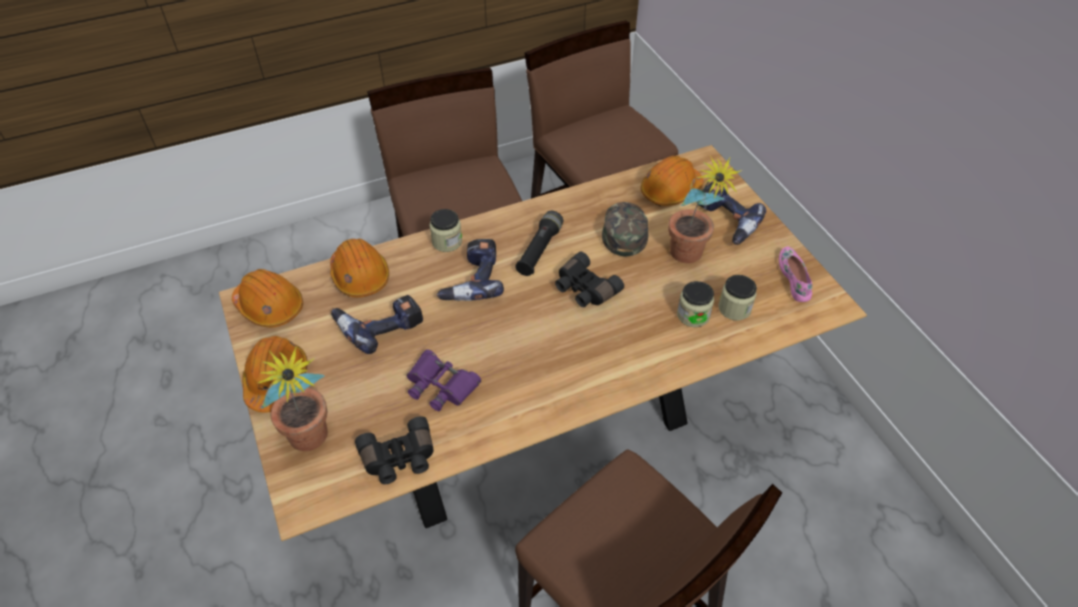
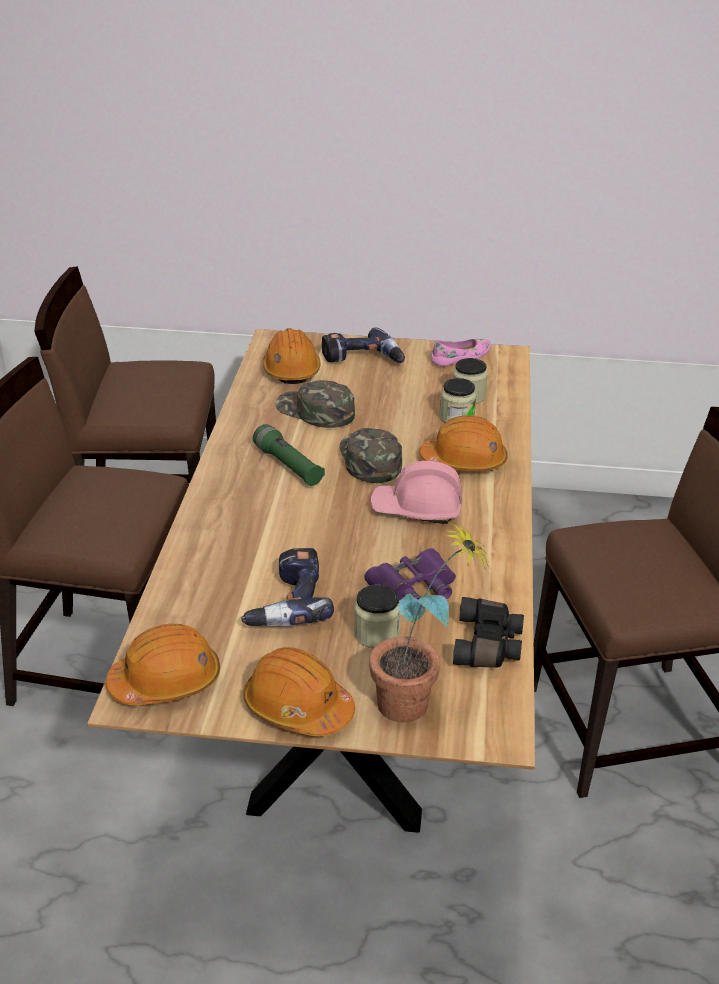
camera: 60 degrees left, 15 degrees down
(360, 276) = (193, 594): orange hard hat -> orange hard hat (464, 461)
(447, 241) = (208, 517): jar -> jar (376, 634)
(471, 280) = (284, 520): power drill -> none
(539, 250) = (288, 466): black flashlight -> green flashlight
(539, 346) = (417, 509): none -> pink hard hat
(584, 289) = (368, 459): black binoculars -> green cap
(689, 259) = (388, 394): potted plant -> none
(794, 278) = (461, 358): pink shoe -> pink shoe turned 120 degrees clockwise

